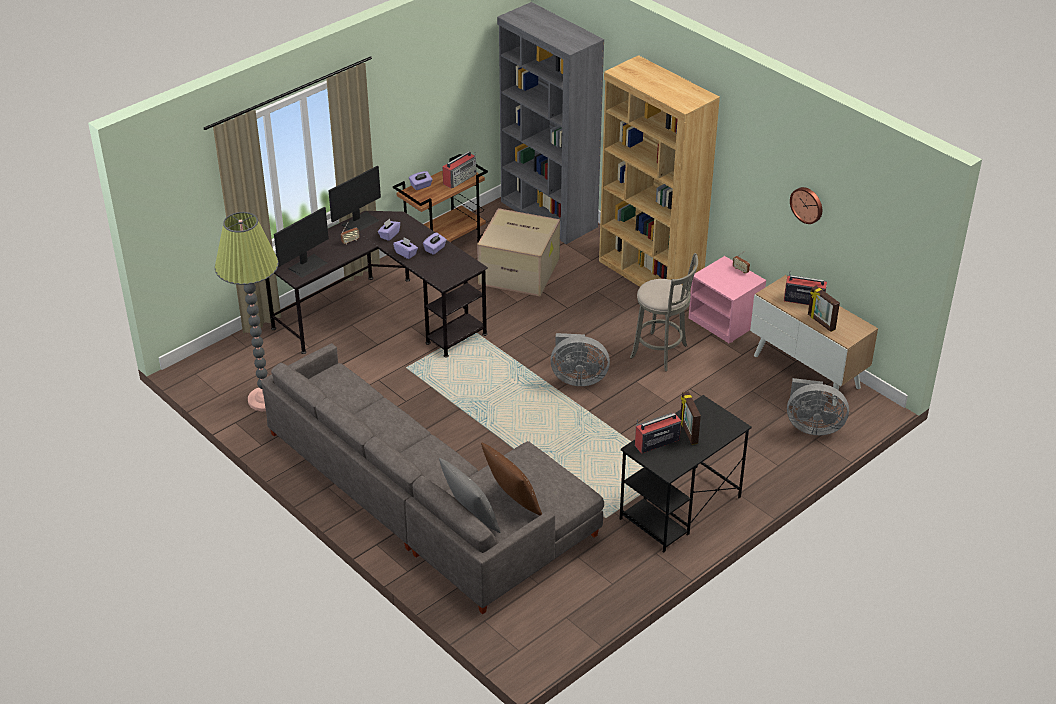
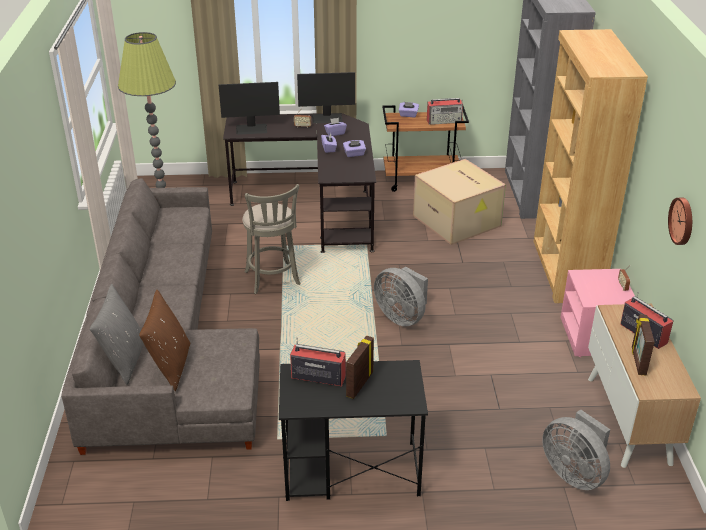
camera: 40 degrees right, 5 degrees down
(661, 353) = (501, 333): grey stool -> grey stool (273, 280)

